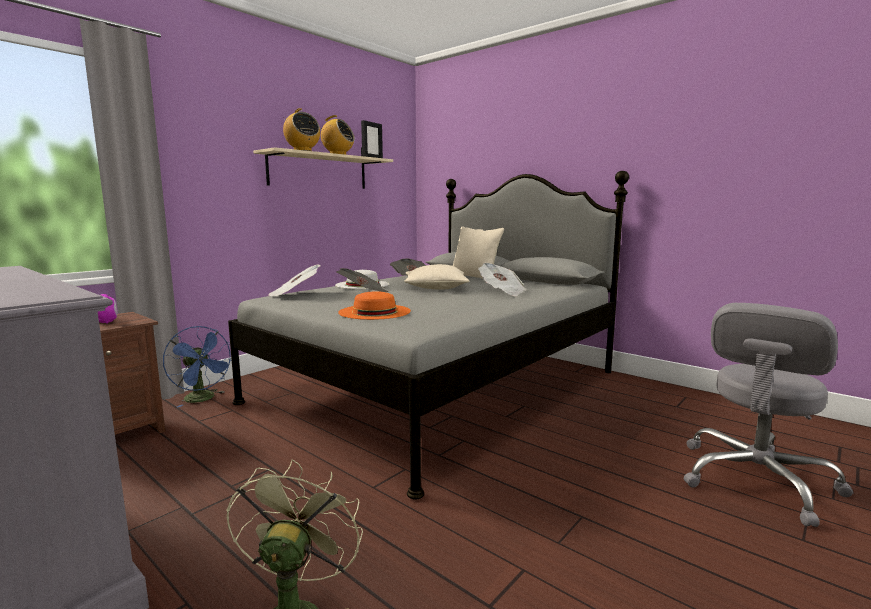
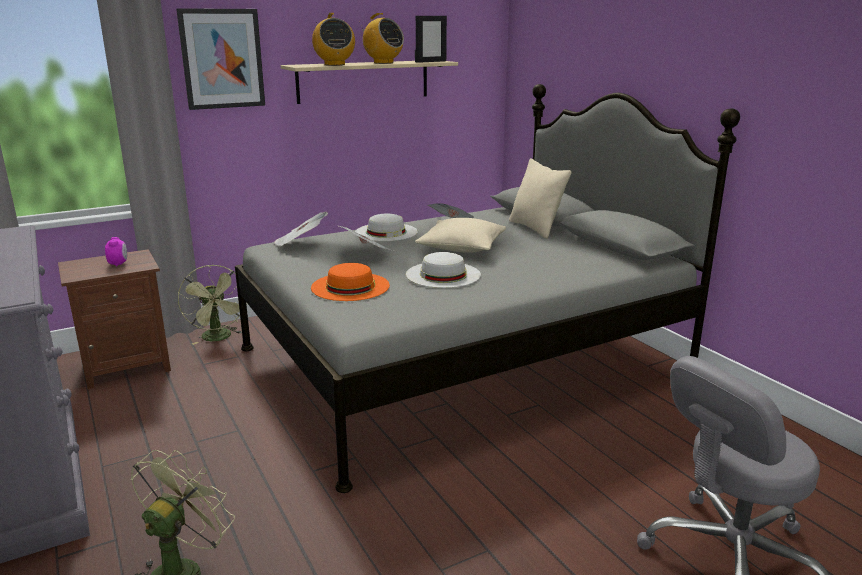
camera: 20 degrees right, 10 degrees up
(202, 138) = (222, 59): none -> picture
(203, 399) = (219, 338): blue fan -> green fan
(443, 300) = (443, 274): none -> white hat
(502, 292) = (532, 265): newspaper -> none

